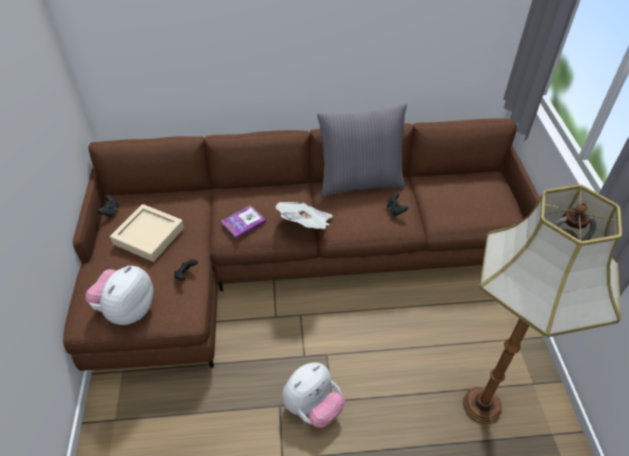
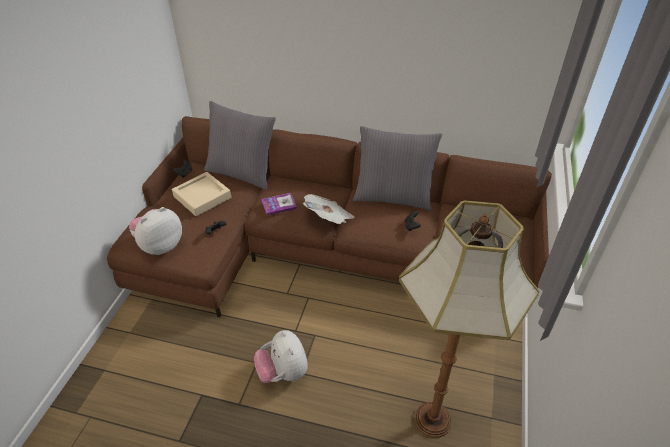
camera: 20 degrees right, 5 degrees down
(180, 194) = (242, 173): none -> grey pillow
(312, 407) = (283, 372): plush toy -> plush toy turned 90 degrees clockwise

